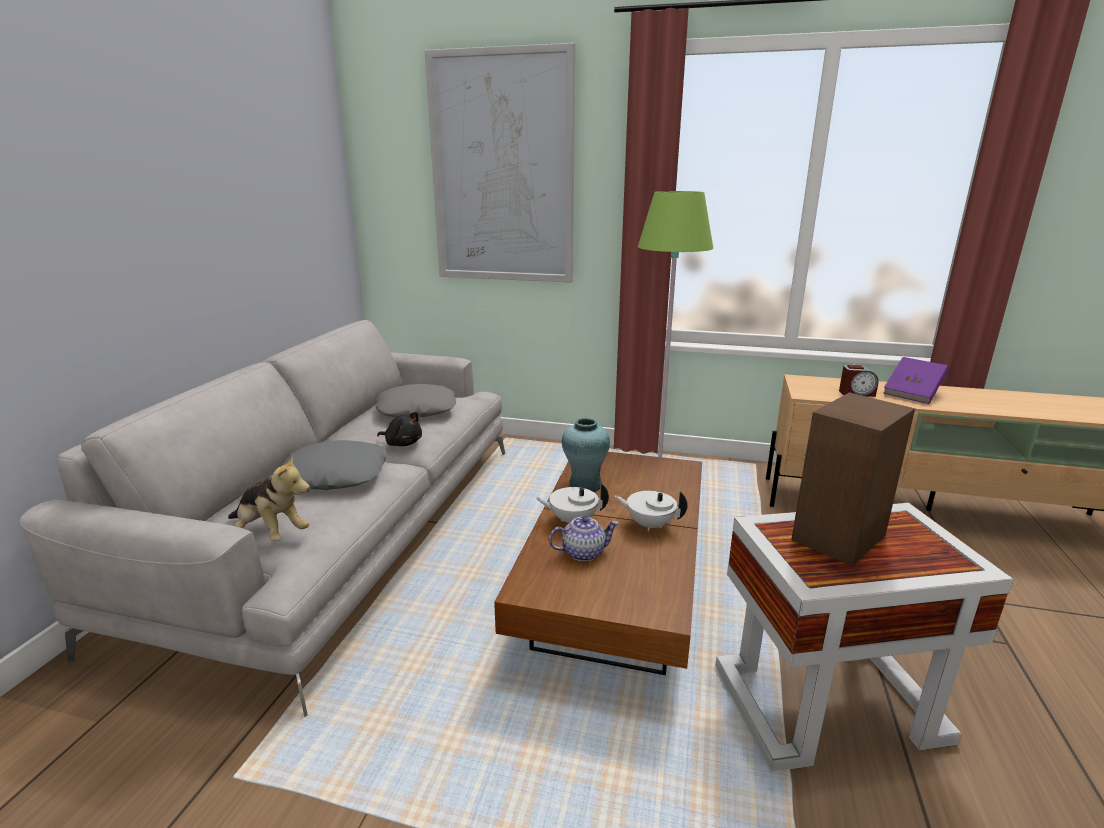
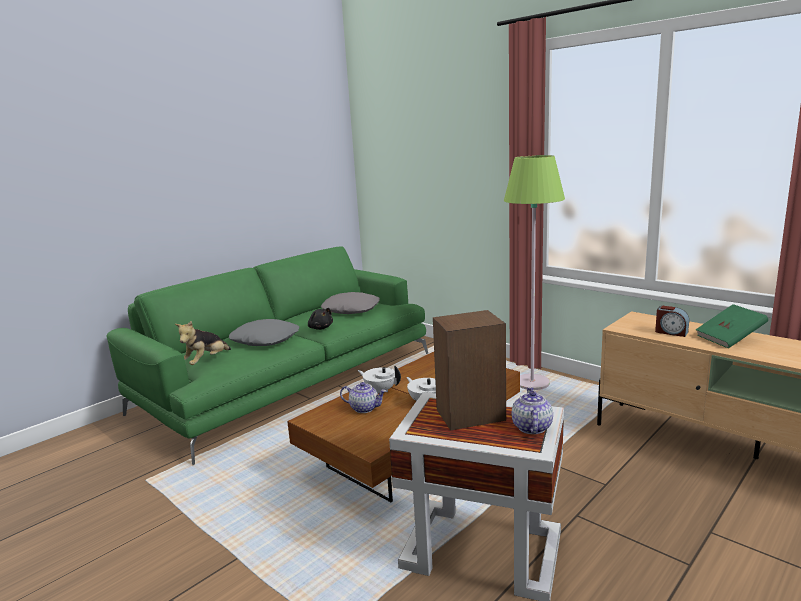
camera: 30 degrees right, 5 degrees down
(271, 532) = (206, 361): plush toy -> plush toy turned 60 degrees clockwise
(343, 530) = (288, 381): grey sofa -> green sofa
(502, 170) = (438, 142): picture -> none
(585, 485) = (414, 372): turquoise vase -> none
(912, 393) = (729, 338): purple book -> green book
(923, 537) = (531, 427): none -> teapot

